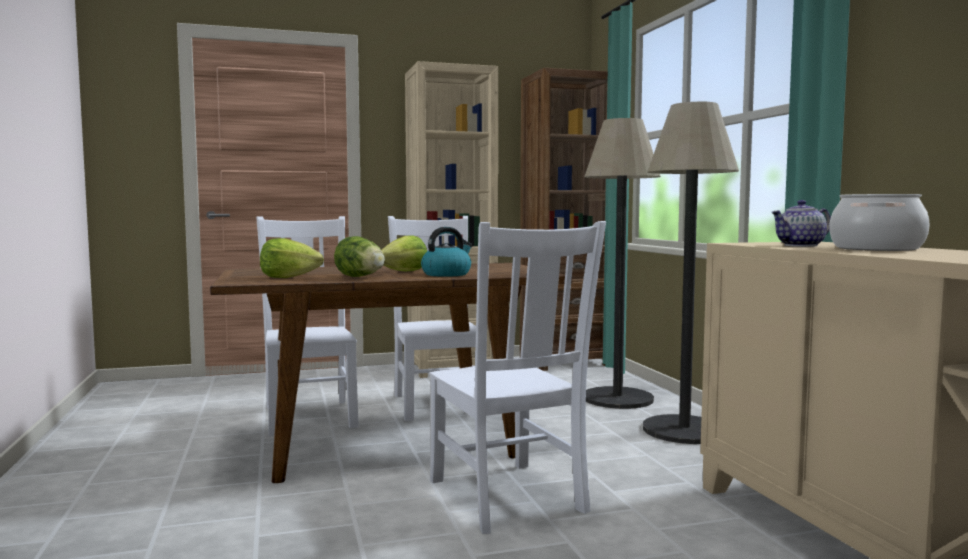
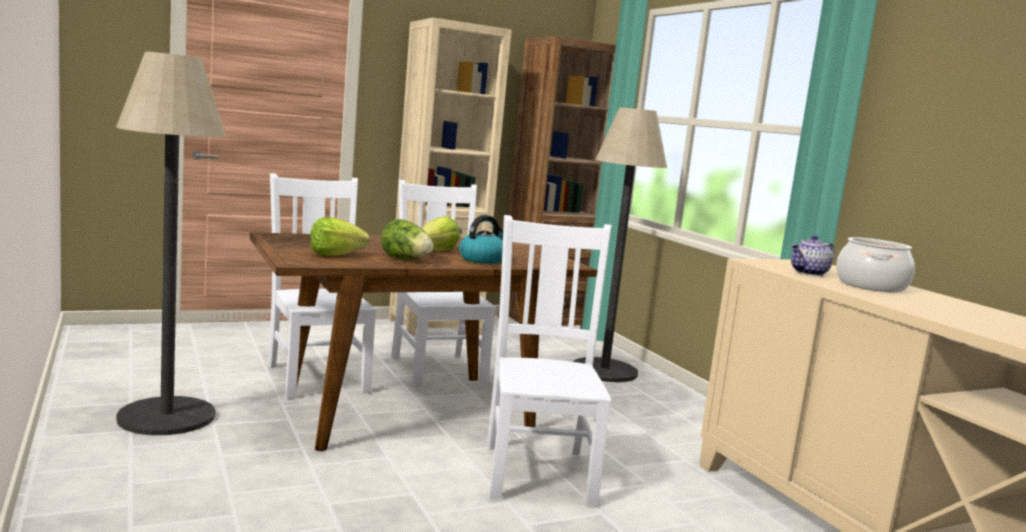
camera: 10 degrees left, 5 degrees up
(508, 498) = (538, 471): white chair -> white chair turned 150 degrees counterclockwise
(684, 430) = (671, 407): floor lamp -> floor lamp (166, 416)

